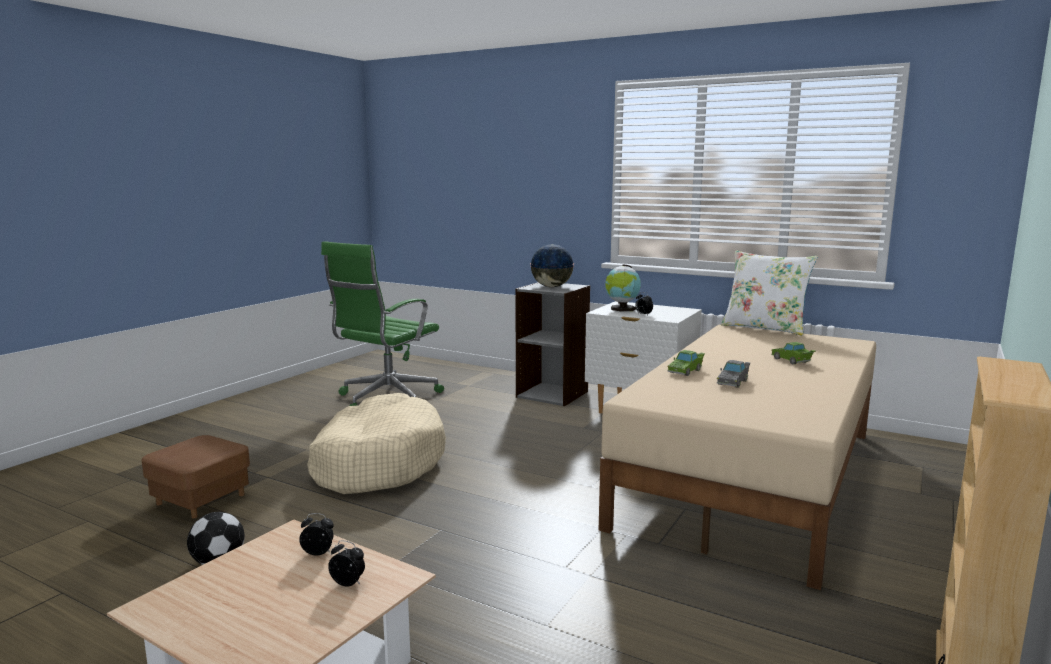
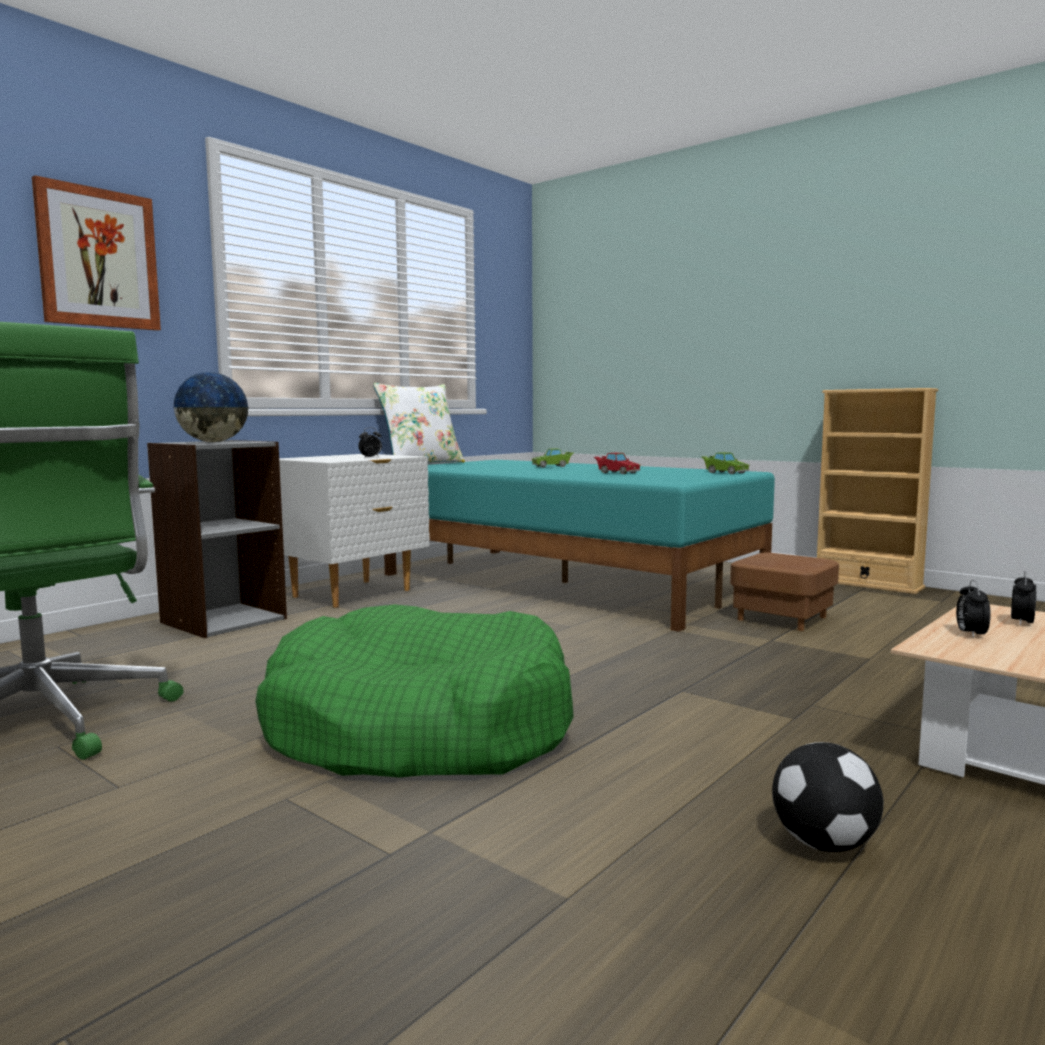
camera: 80 degrees left, 5 degrees down
(201, 499) = (531, 911): brown ottoman -> brown ottoman (782, 618)
(377, 462) = (419, 728): beige dog bed -> green dog bed
(547, 173) = (98, 258): none -> picture
(622, 309) = (326, 459): globe -> none
(686, 371) = (574, 475): green toy car -> green toy car (724, 472)
(733, 382) = (616, 472): grey toy car -> red toy car
(753, 476) = (566, 582): beige bed -> turquoise bed

